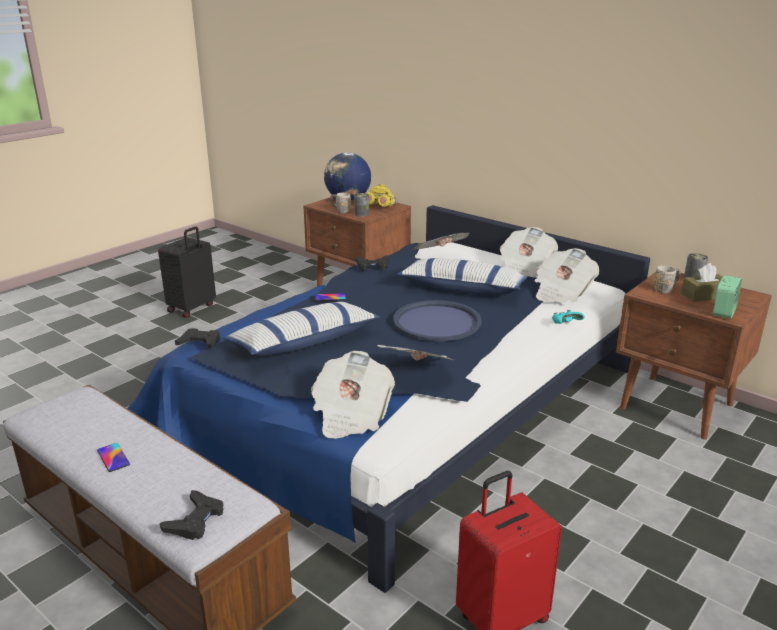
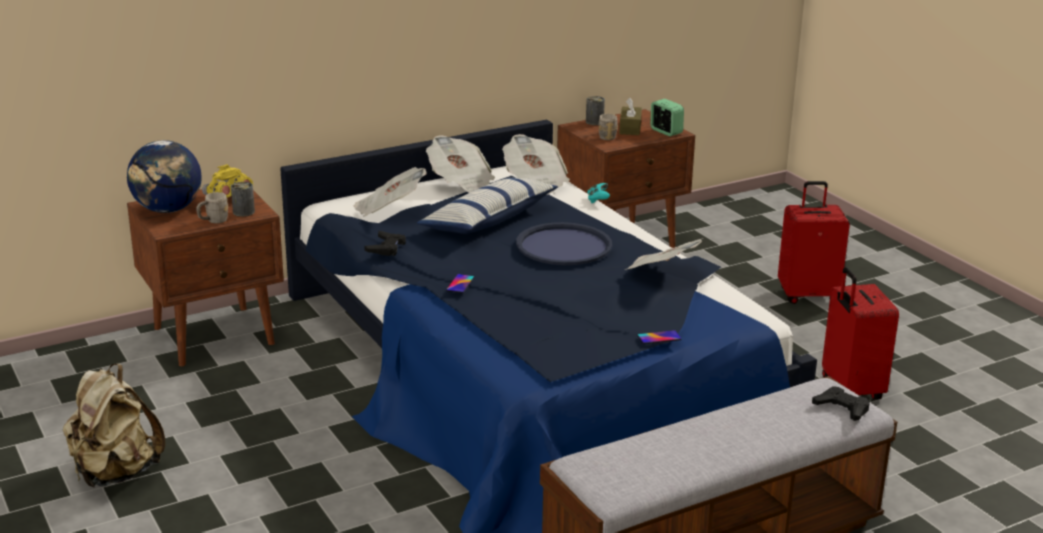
camera: 70 degrees left, 0 degrees up
(113, 457) = (728, 443): phone -> phone (659, 337)
(192, 308) = (115, 473): black suitcase -> beige backpack
(199, 342) = (517, 372): black game controller -> none
(303, 342) = (560, 316): pillow -> none
(351, 415) = (713, 319): newspaper -> none
(705, 551) = (808, 295): none -> red suitcase

